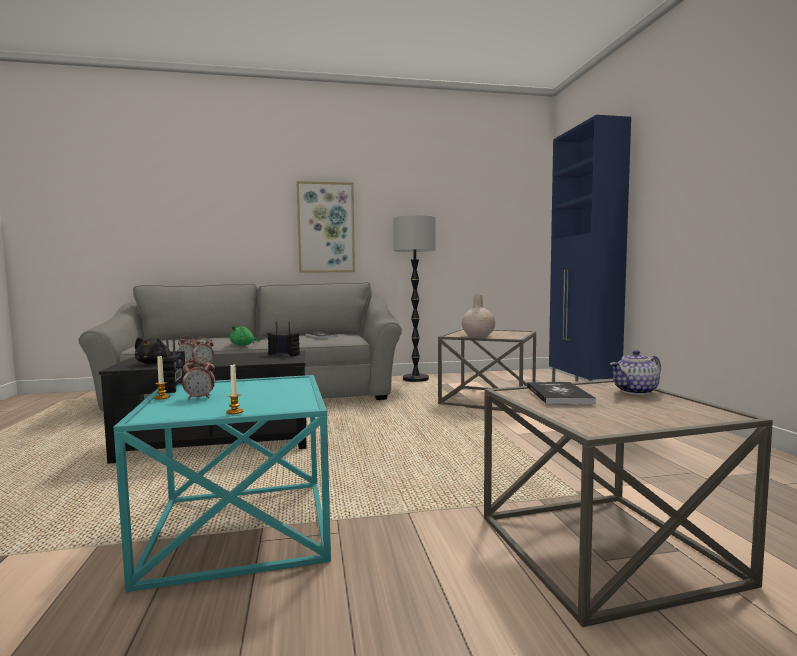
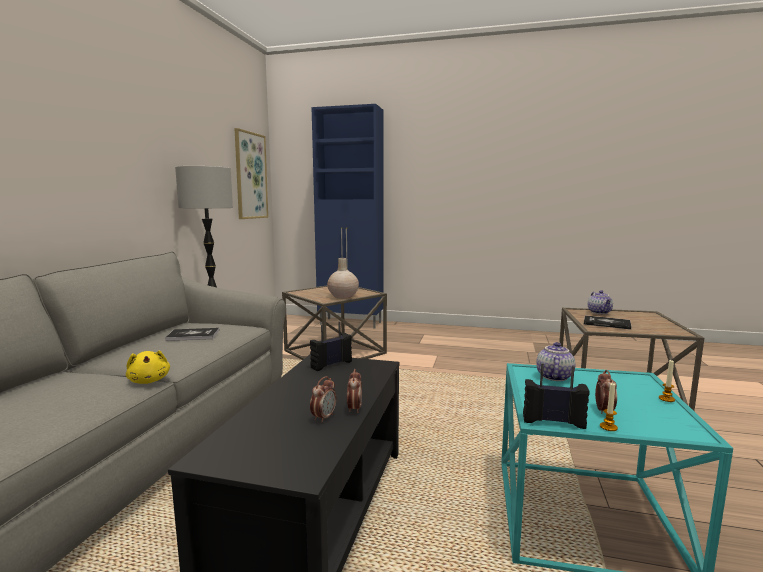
camera: 65 degrees left, 5 degrees up
(154, 363) = (293, 443): black plush toy -> none
(243, 345) = (149, 381): green plush toy -> yellow plush toy
(282, 384) = (553, 376): none -> teapot
(326, 227) = (89, 171): picture -> picture (250, 176)

